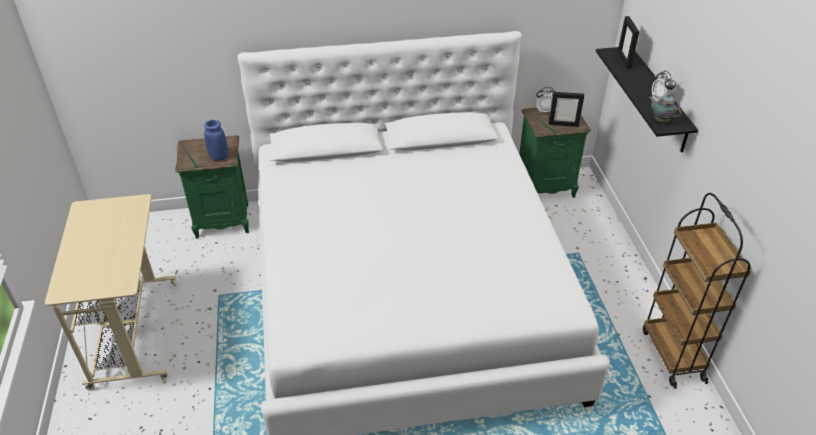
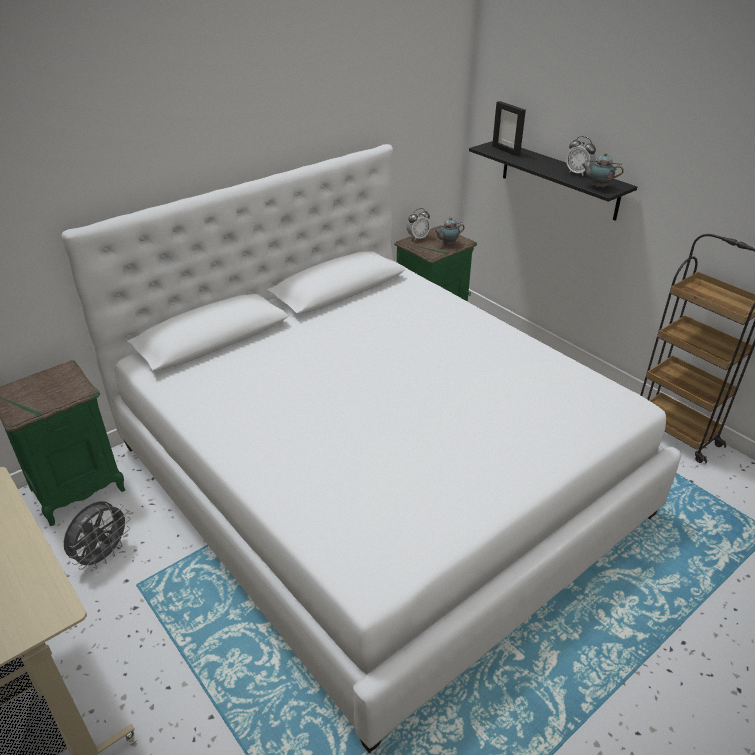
camera: 30 degrees left, 5 degrees down
(212, 269) = (103, 555): none -> grey fan
(219, 157) = (65, 392): blue vase -> none
(563, 124) = (447, 244): picture frame -> teapot

